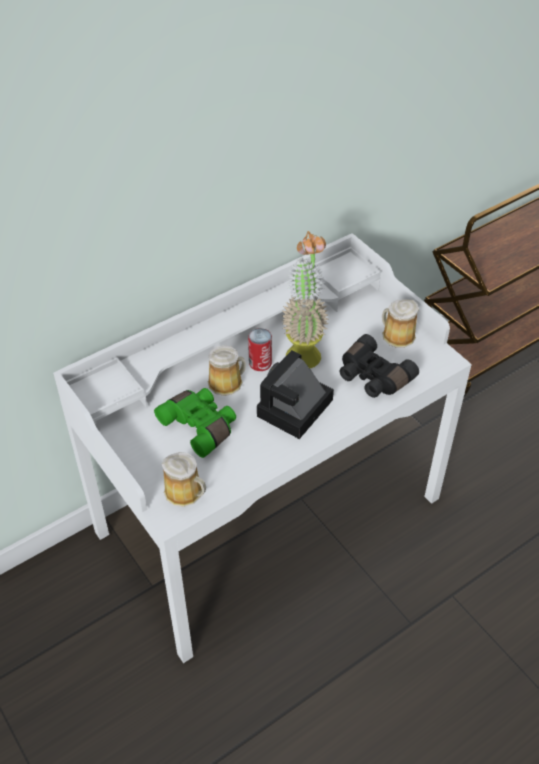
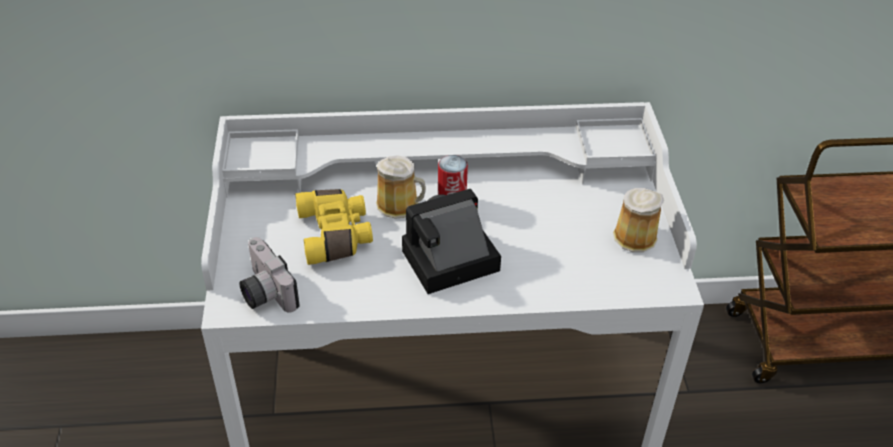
camera: 30 degrees right, 5 degrees down
(186, 493) = (264, 292): mug -> camera
(200, 426) = (336, 235): green binoculars -> yellow binoculars
(304, 349) = (511, 207): potted plant -> none
(372, 377) = (566, 267): black binoculars -> none

